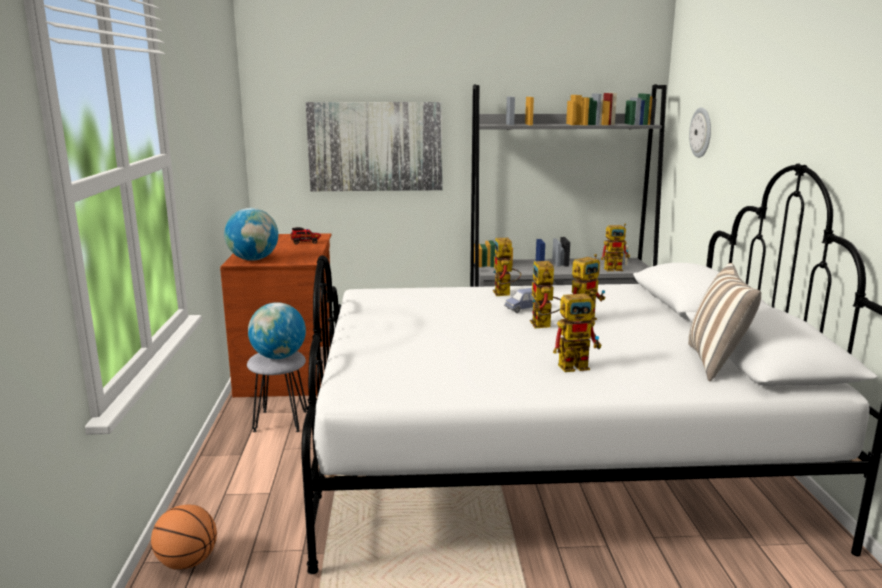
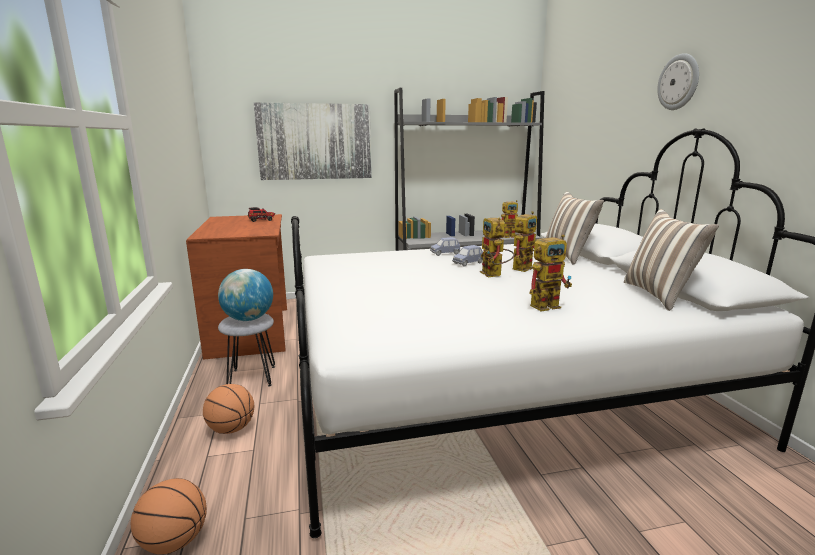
camera: 10 degrees left, 0 degrees up
(251, 471) = (231, 429): none -> basketball
(253, 259) = (217, 233): globe -> none
(504, 294) = (445, 253): toy robot -> blue toy car
(652, 305) = (568, 255): none -> pillow
(701, 132) = (578, 124): wall clock -> wall clock (678, 82)

